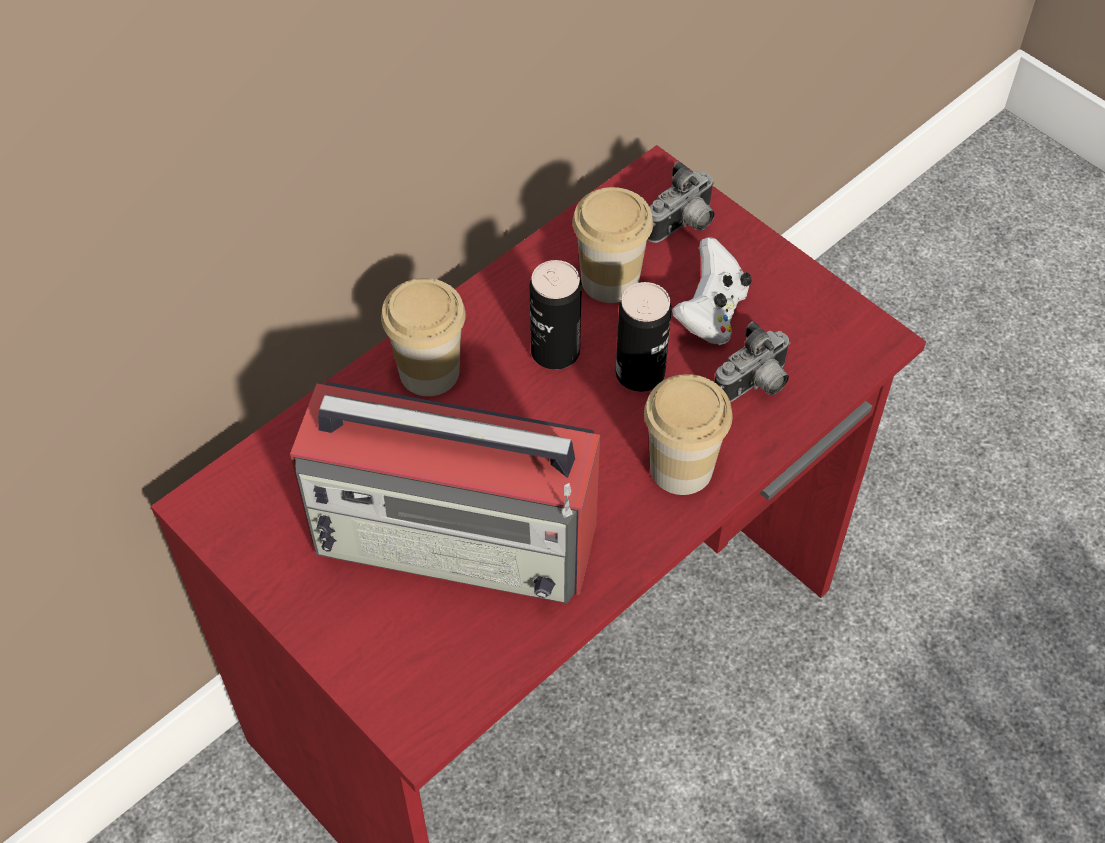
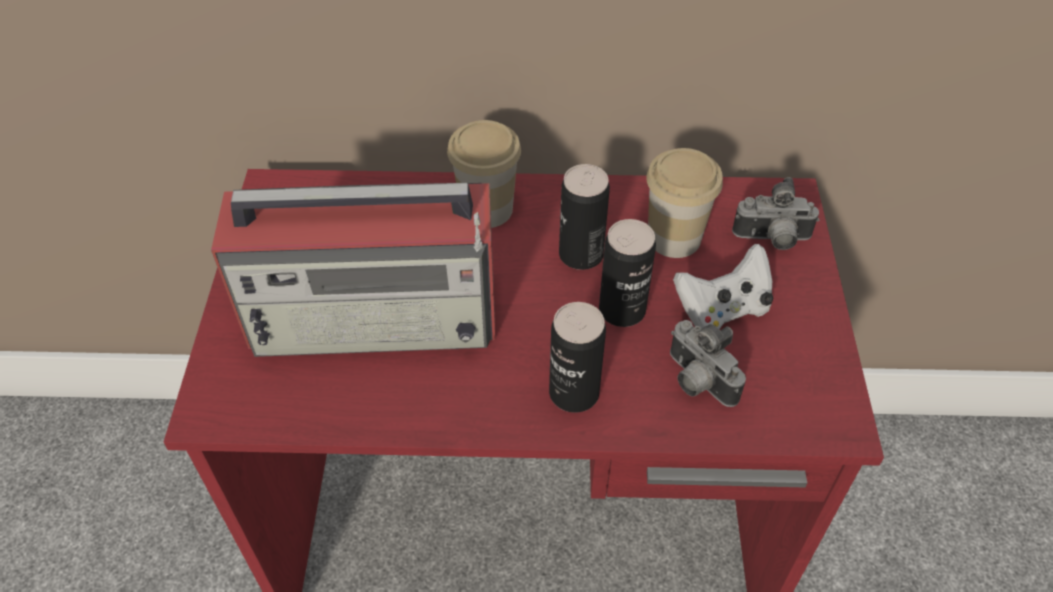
camera: 45 degrees right, 5 degrees down
(458, 537) = (378, 317): radio -> radio turned 60 degrees counterclockwise
(681, 468) = (574, 393): cup -> can
(754, 387) = (696, 382): camera -> camera turned 45 degrees clockwise

